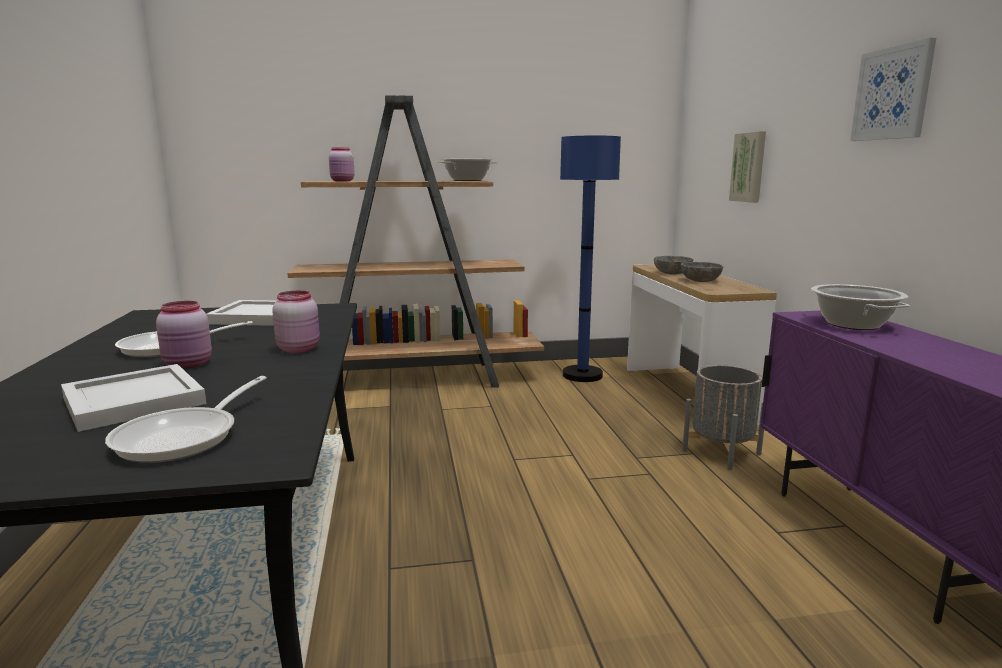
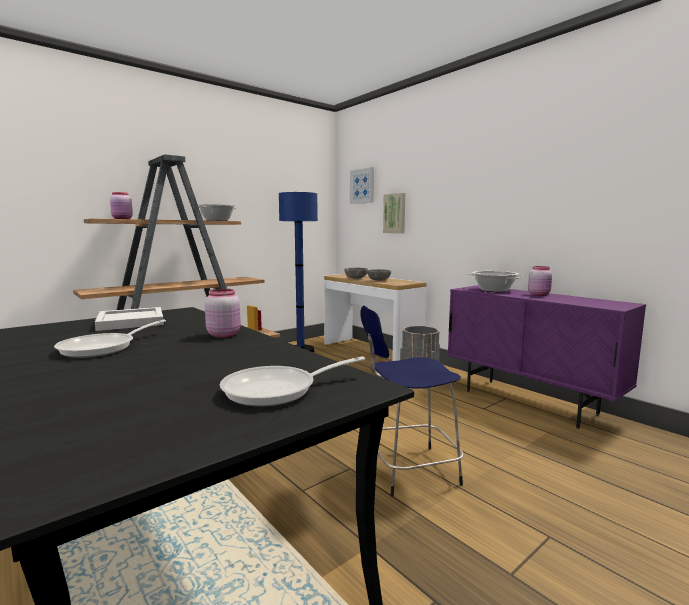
camera: 30 degrees left, 5 degrees down
(135, 400) = (172, 380): white tray -> none
(185, 437) = (278, 390): frying pan -> frying pan turned 75 degrees clockwise
(189, 365) = (156, 354): pink jar -> pink jar (539, 294)
(545, 589) = (408, 470): none -> blue stool
(892, 93) = (488, 173): picture -> picture (362, 186)

